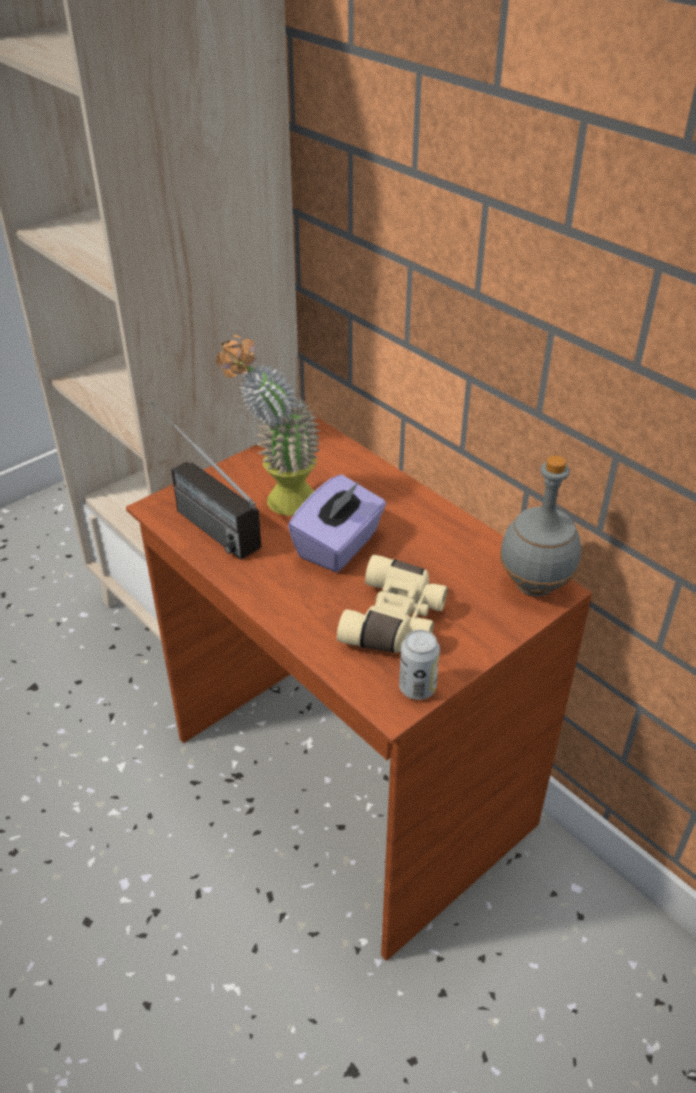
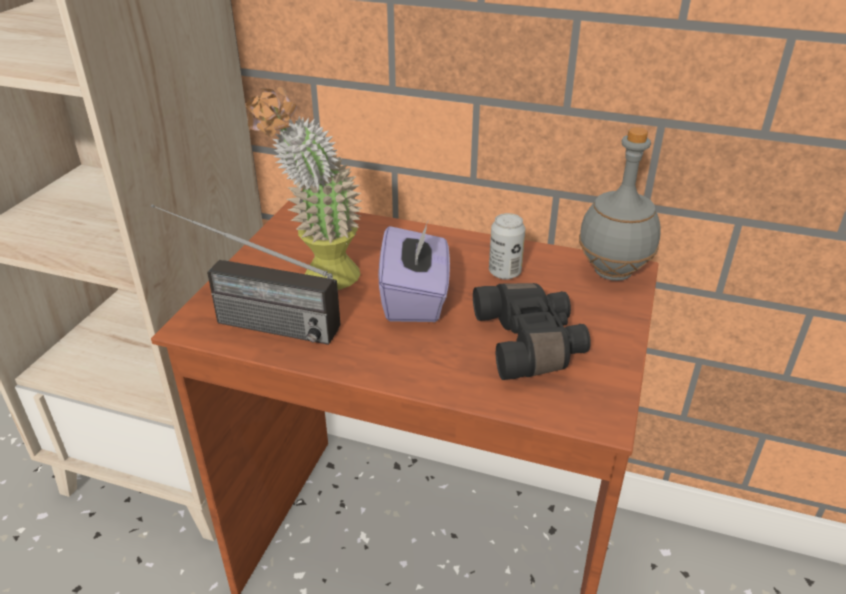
camera: 30 degrees left, 5 degrees down
(396, 621) = (531, 343): beige binoculars -> black binoculars
(417, 688) = (607, 393): can -> can (504, 272)

